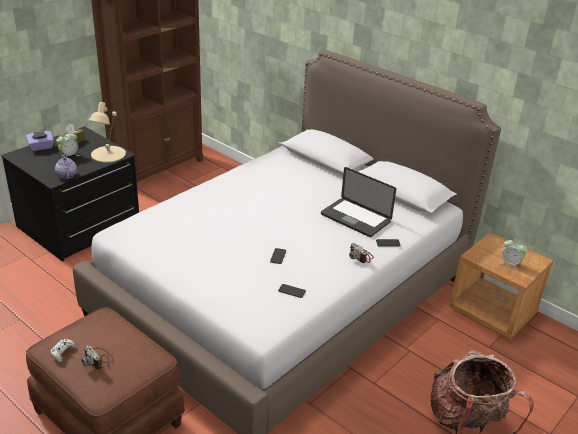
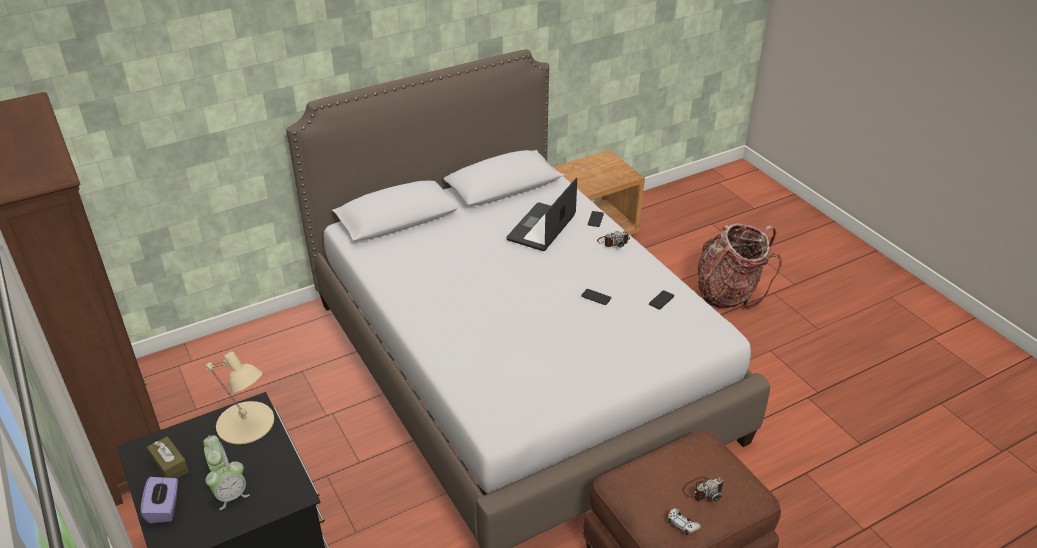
camera: 70 degrees left, 5 degrees up
(66, 175) = (288, 478): teapot -> none
(355, 218) = (541, 228): laptop -> laptop turned 150 degrees clockwise
(510, 264) = (607, 173): alarm clock -> alarm clock (231, 496)

